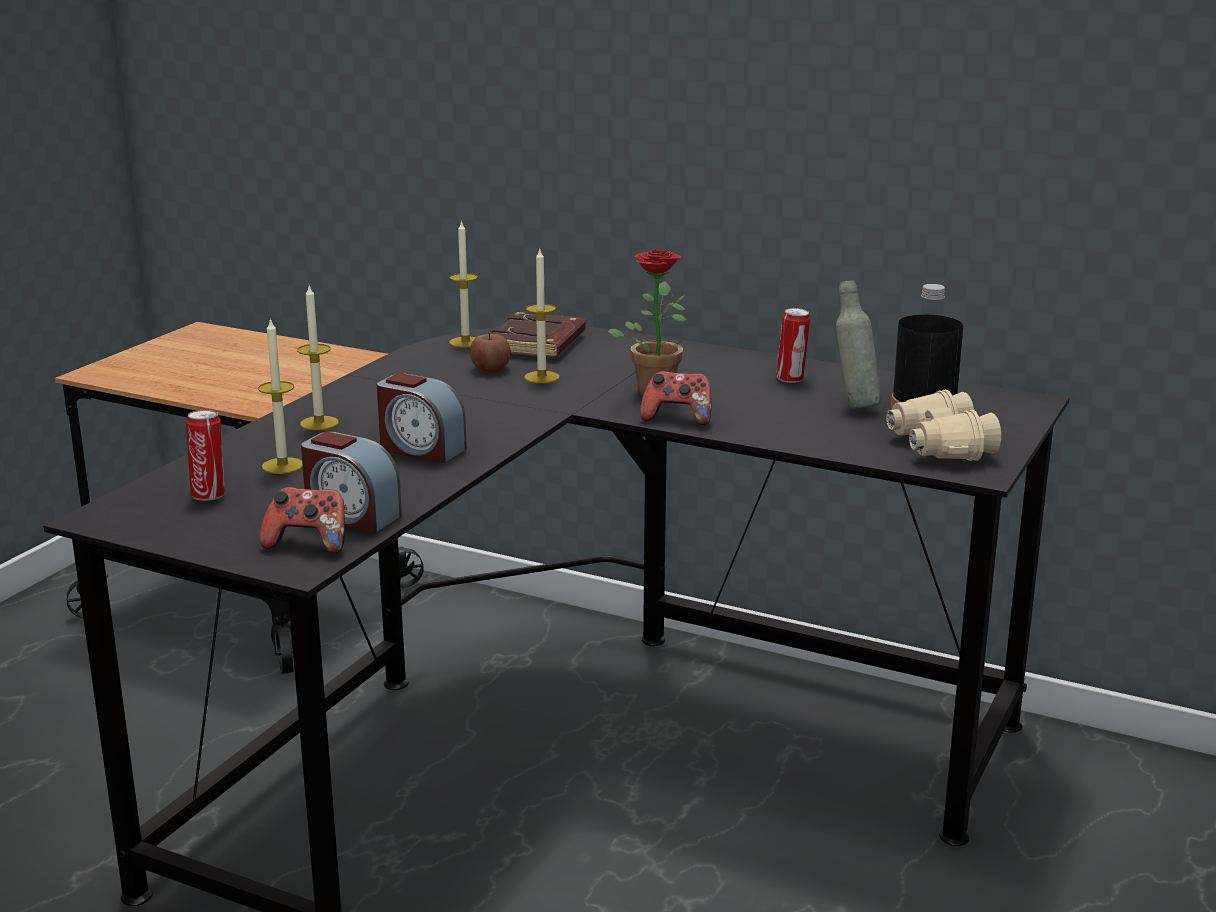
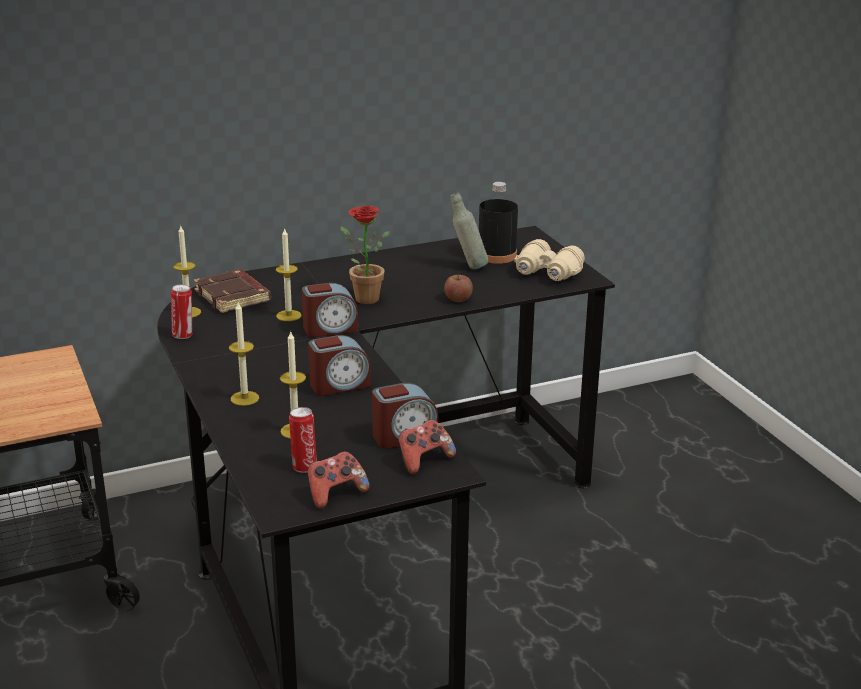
camera: 50 degrees left, 5 degrees up
(490, 369) = (248, 323): apple -> apple (458, 299)
(547, 402) = (330, 329): none -> alarm clock
(677, 418) = (412, 309): game controller -> game controller (335, 494)
(791, 379) = (408, 264): can -> can (183, 335)

